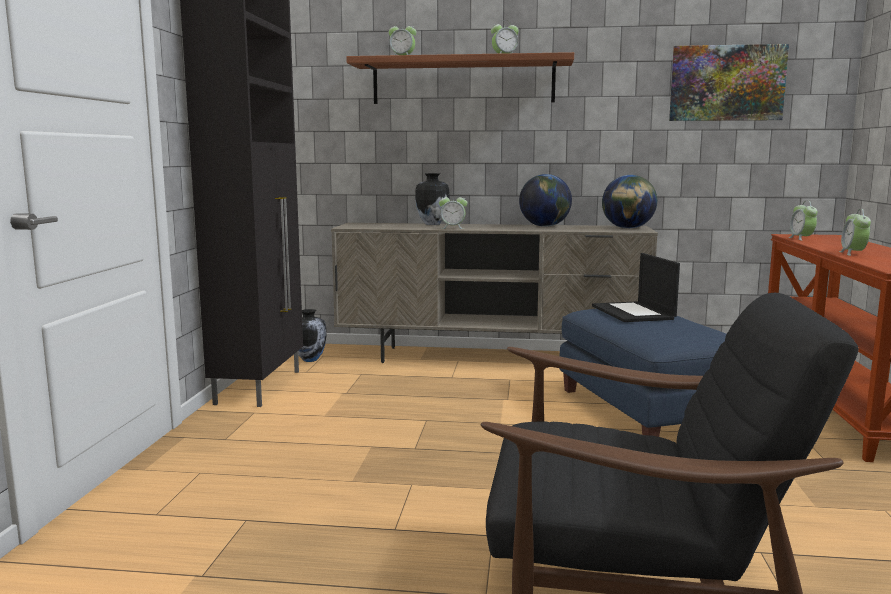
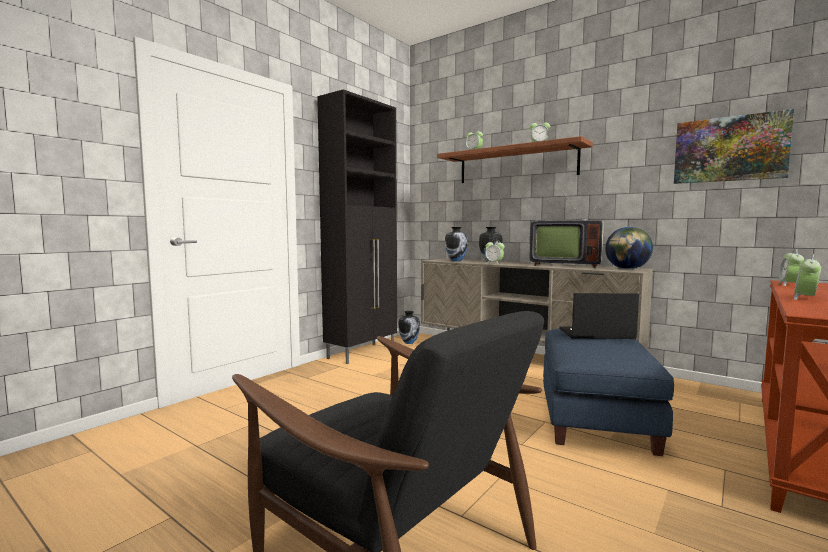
camera: 30 degrees right, 5 degrees down
(384, 226) = (456, 261): none -> vase
(545, 226) = (564, 265): globe -> television
(634, 312) = (595, 334): laptop -> laptop turned 75 degrees clockwise

